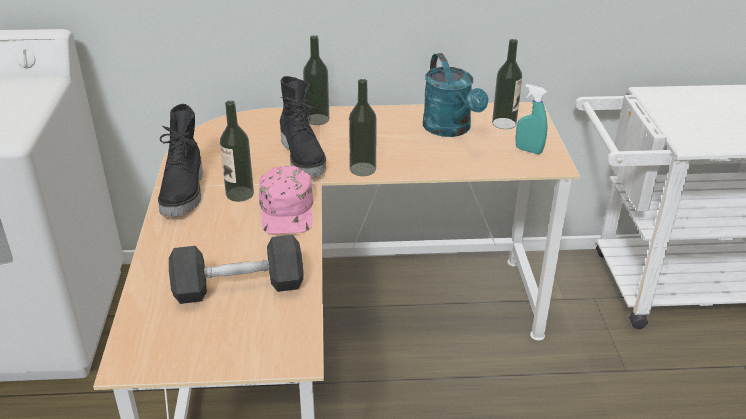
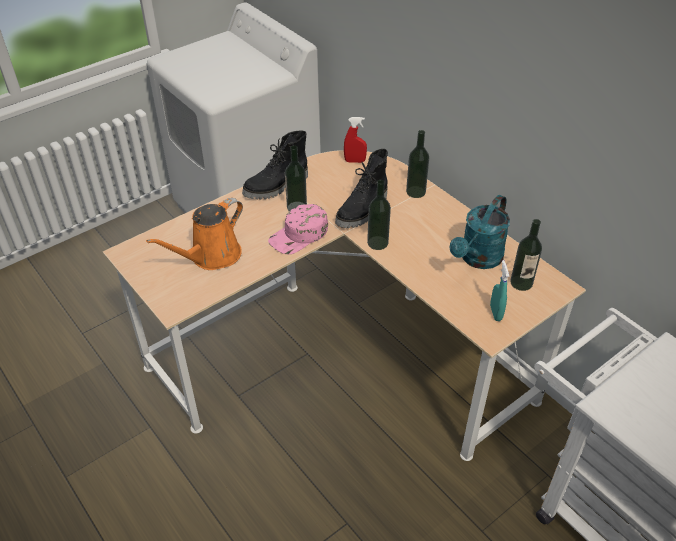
camera: 55 degrees right, 10 degrees up
(219, 130) = (355, 161): none -> red spray bottle
(239, 287) = (211, 256): grey dumbbell -> orange watering can

